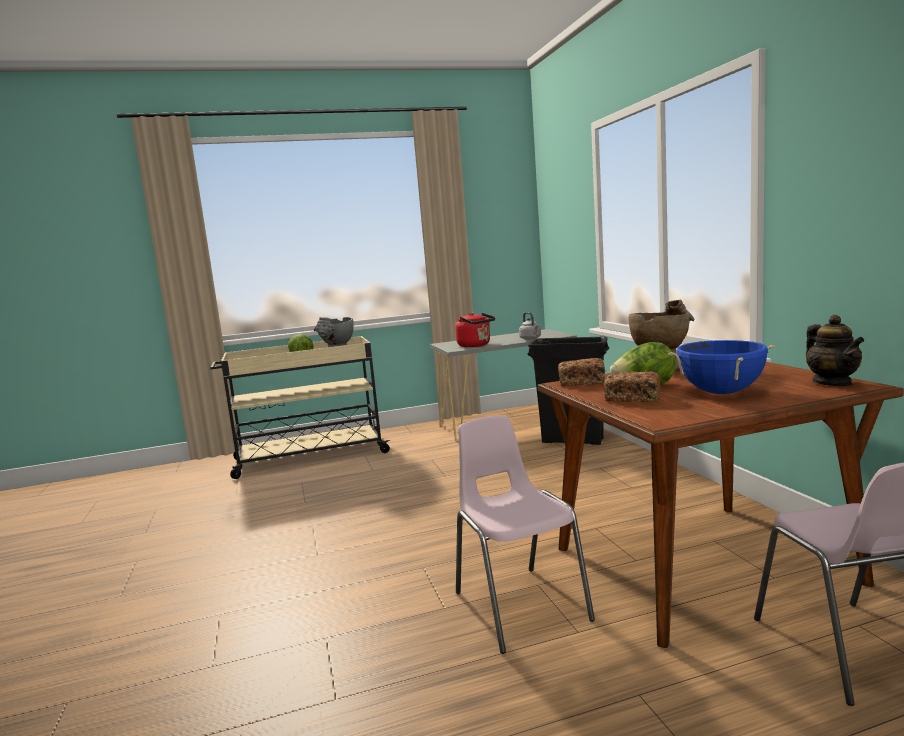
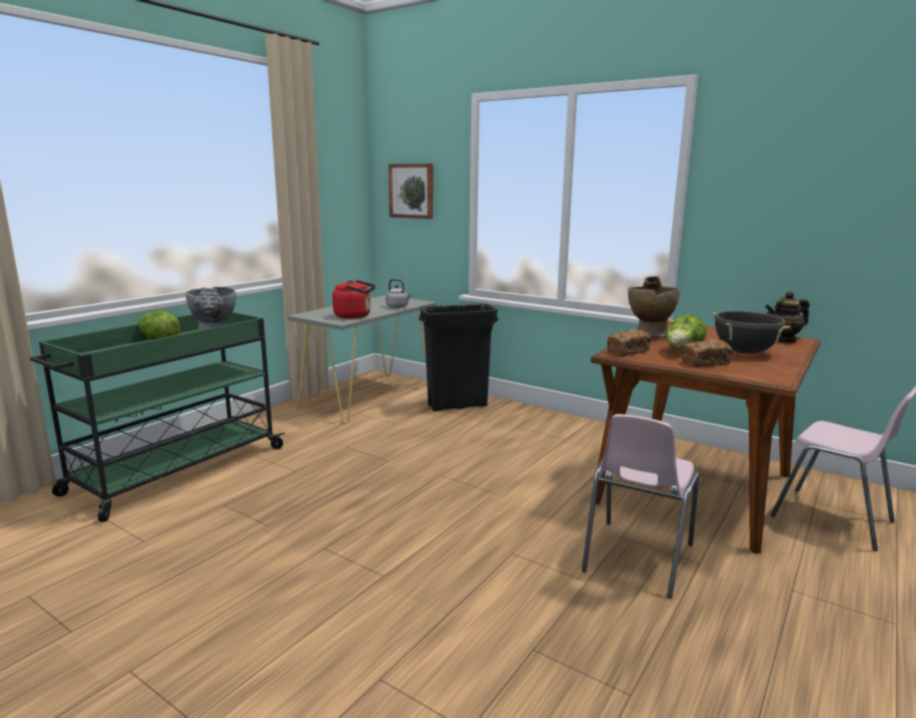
camera: 40 degrees left, 5 degrees up
(309, 456) = (176, 471): beige cart -> green cart
(520, 605) = (636, 558): pink chair -> pink chair turned 90 degrees counterclockwise
(561, 226) = (412, 191): none -> picture
(720, 392) = (744, 352): blue cooking pot -> black cooking pot
(832, 383) = (783, 339): teapot -> teapot turned 120 degrees clockwise

